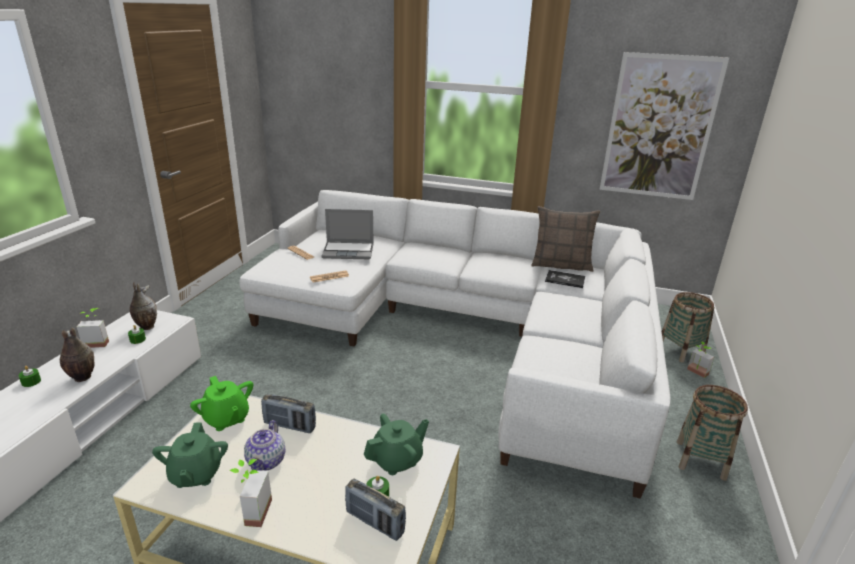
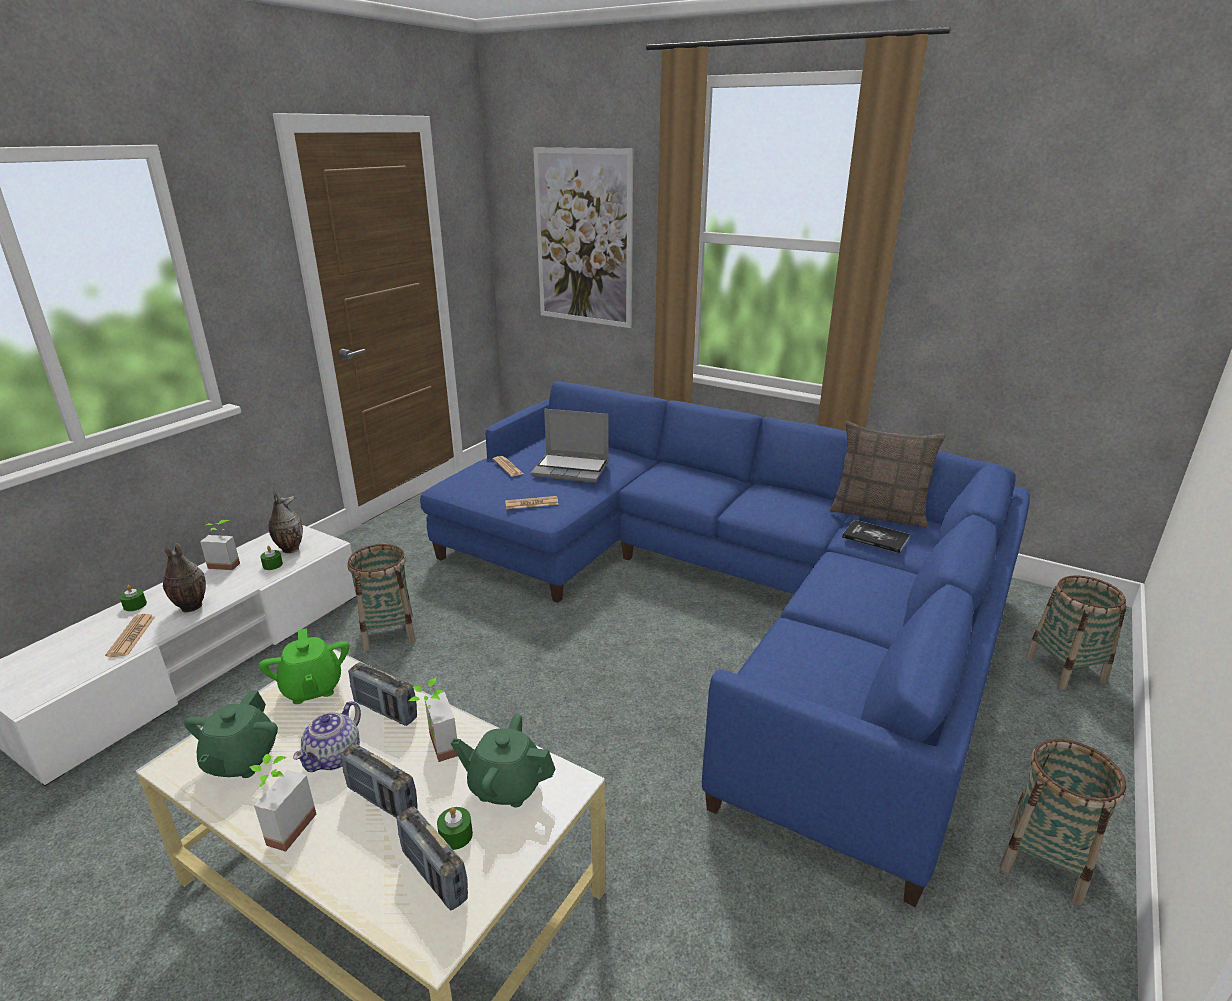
camera: 15 degrees right, 0 degrees up
(40, 405) = (131, 636): none -> newspaper
(234, 381) = (388, 632): none -> basket
(315, 483) = (382, 800): none -> radio
(397, 460) = (505, 786): green teapot -> green teapot turned 150 degrees counterclockwise
(464, 328) = (722, 594): white sofa -> blue sofa
(659, 128) = (1060, 307): picture -> picture (583, 238)
(695, 373) = (1081, 711): potted plant -> potted plant (435, 747)

